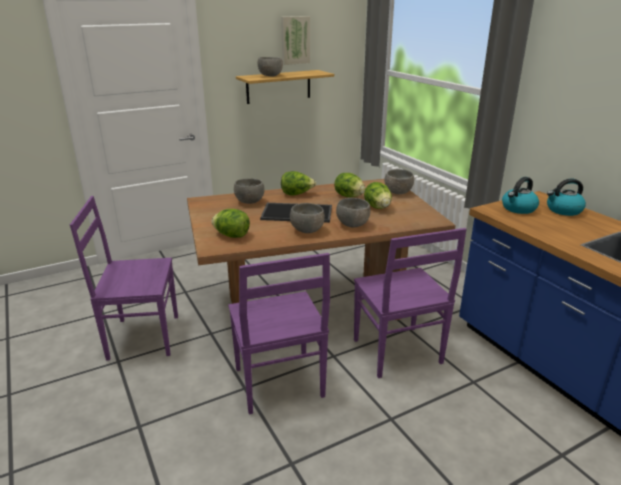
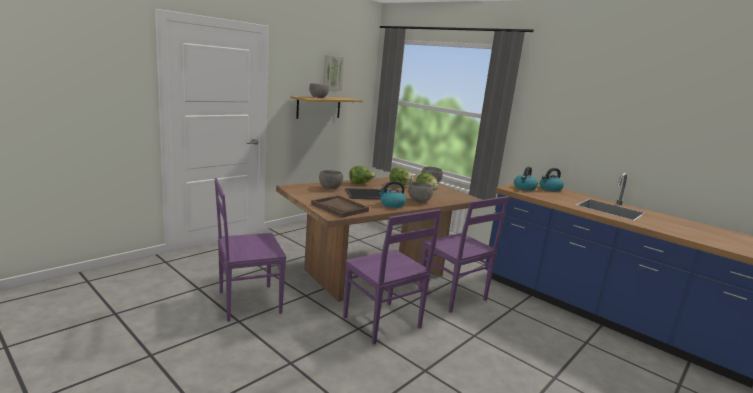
camera: 20 degrees left, 10 degrees down
(232, 235) = (340, 208): lettuce -> brown tray
(307, 231) = (392, 204): grey bowl -> kettle

